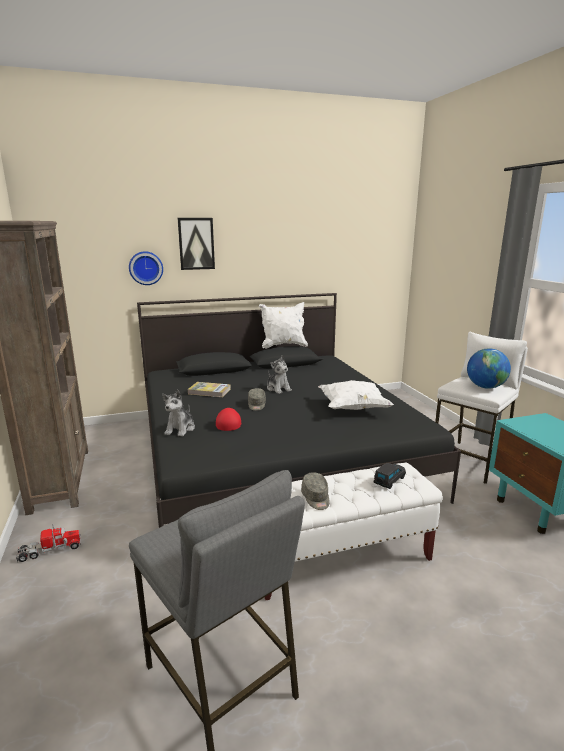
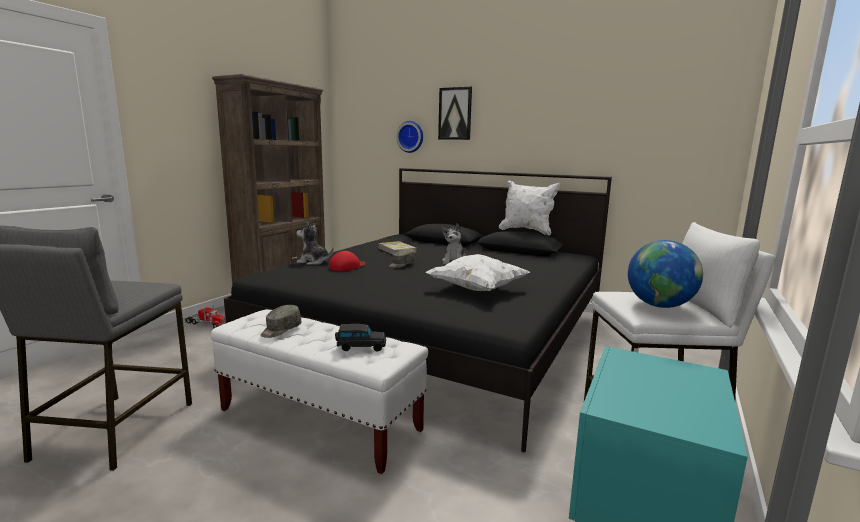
camera: 45 degrees right, 5 degrees down
(180, 429) = (313, 262): plush toy -> plush toy turned 45 degrees clockwise

